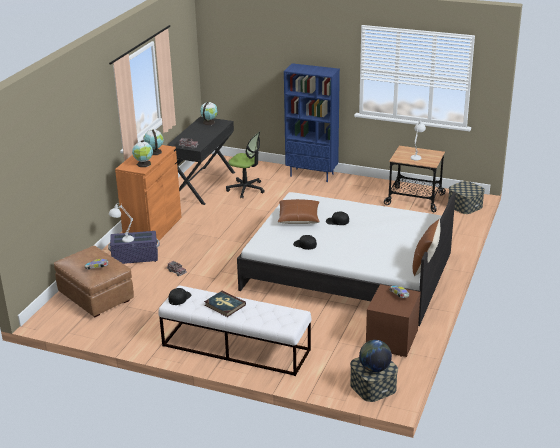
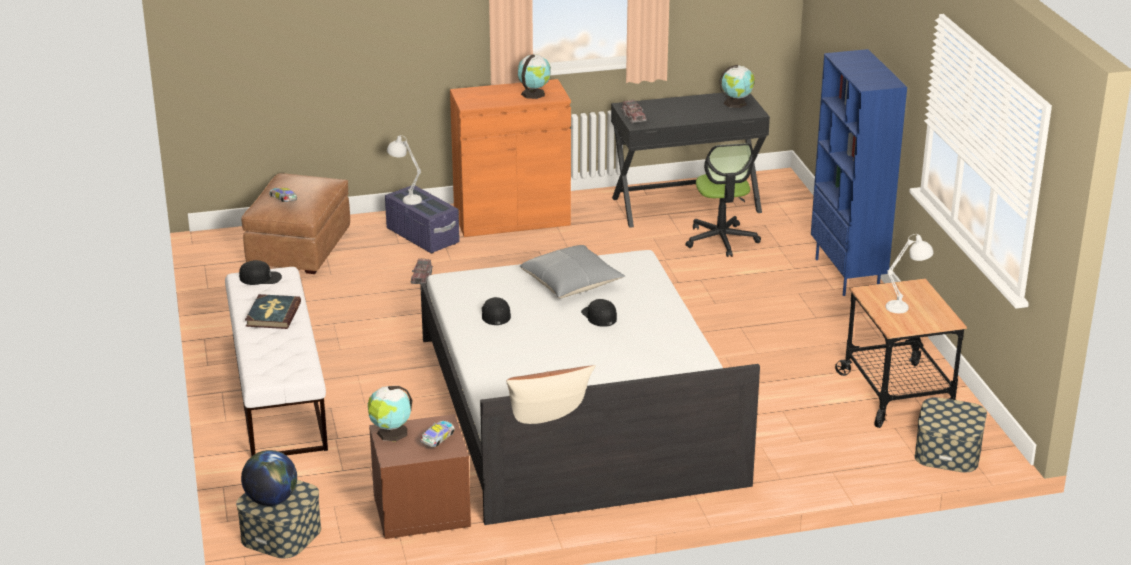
camera: 55 degrees right, 0 degrees up
(144, 164) = (486, 100): globe -> globe (391, 433)
(299, 218) = (572, 283): brown pillow -> grey pillow

